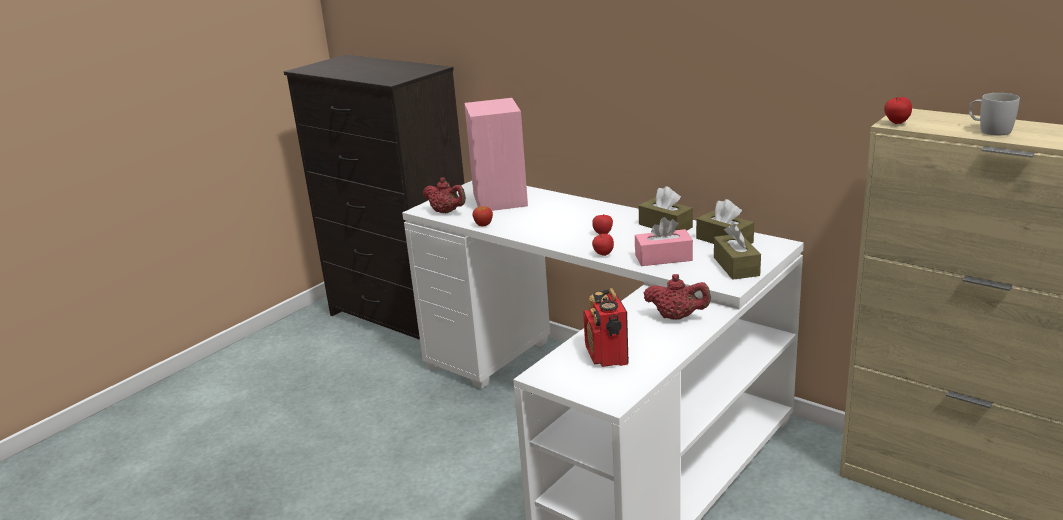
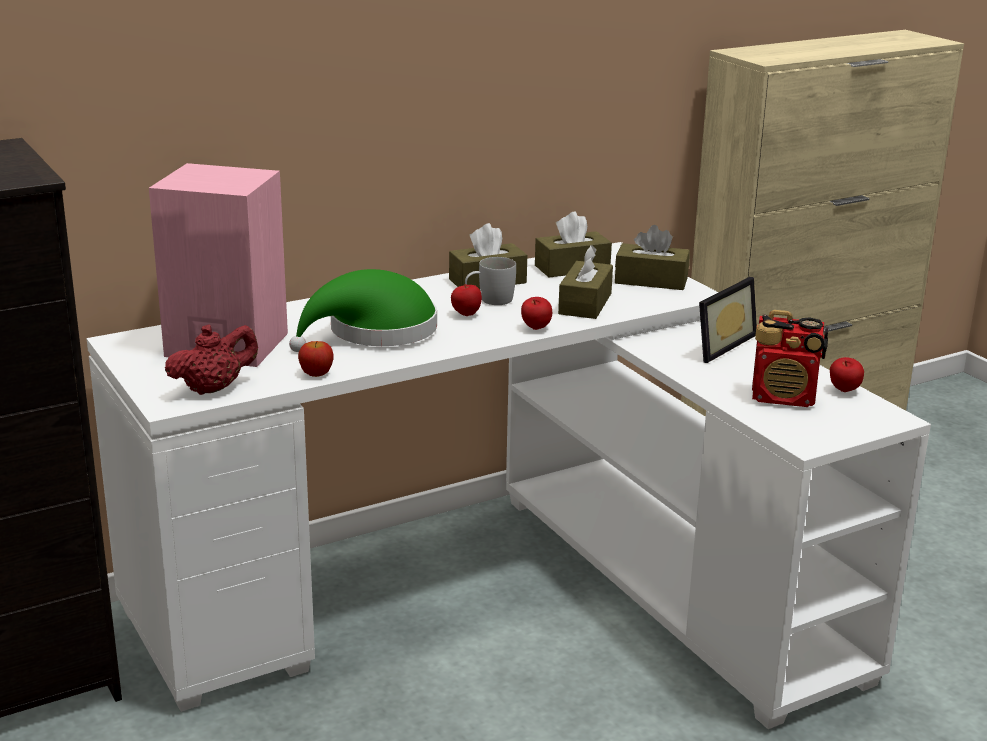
camera: 70 degrees left, 0 degrees up
(551, 221) = (375, 332): none -> green hat
(663, 258) = (585, 304): pink tissue box -> brown tissue box
(677, 317) = (717, 344): red teapot -> picture frame
(896, 123) = (769, 60): apple -> apple (843, 391)
(989, 130) = (827, 49): white mug -> white mug (489, 300)

